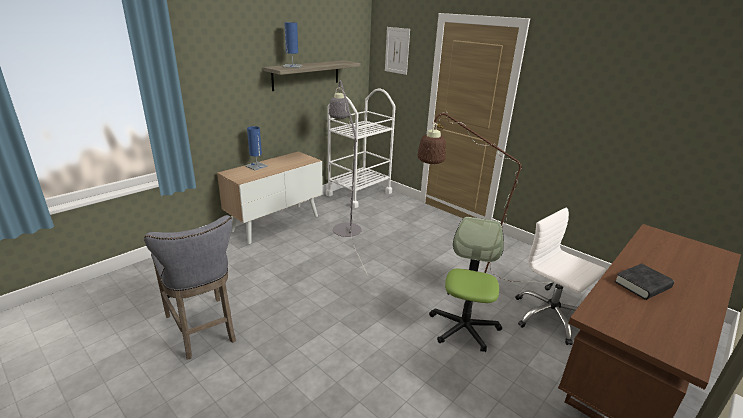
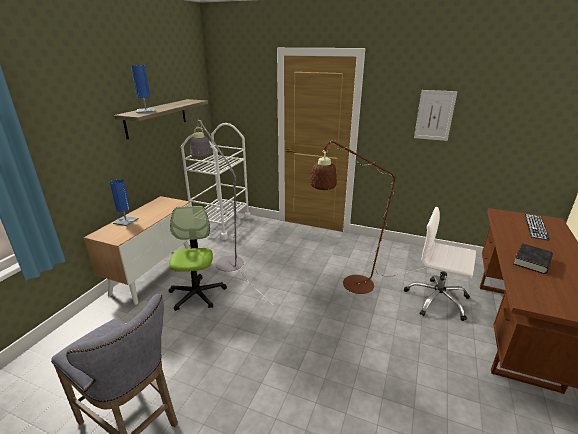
camera: 20 degrees left, 0 degrees up
(397, 50) = (238, 85): picture -> picture (434, 115)
(464, 328) = (381, 331): office chair -> office chair (197, 294)
(689, 254) = (536, 226): none -> keyboard

